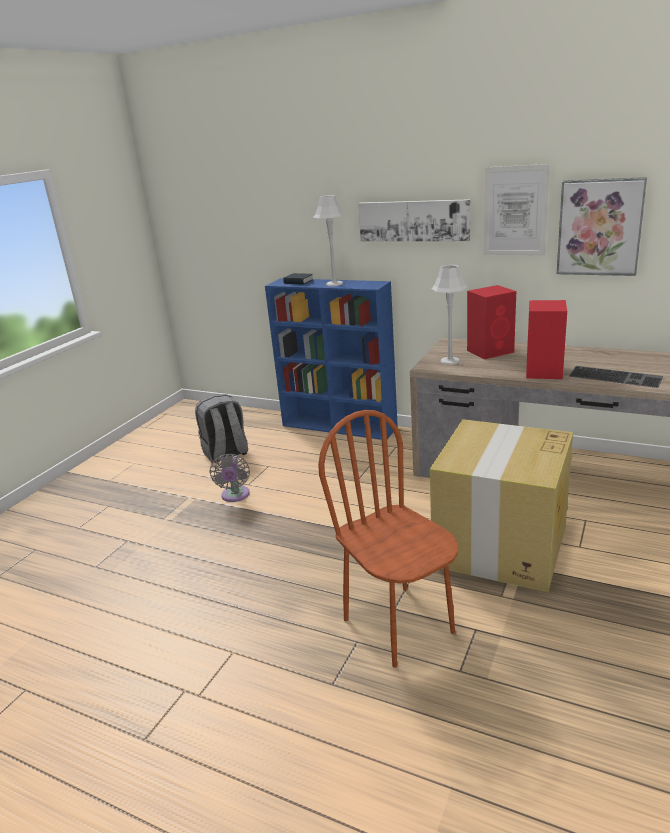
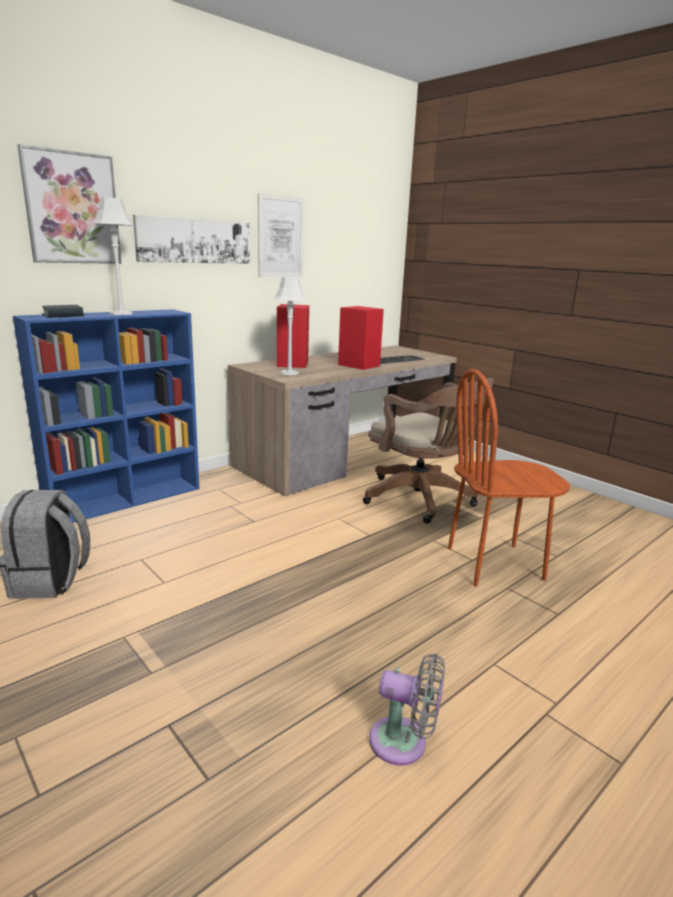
camera: 70 degrees left, 5 degrees down
(235, 496) = (179, 598): grey fan -> grey fan (404, 743)
(500, 546) = (422, 500): cardboard box -> brown office chair
(599, 227) = (334, 254): picture -> picture (72, 208)

